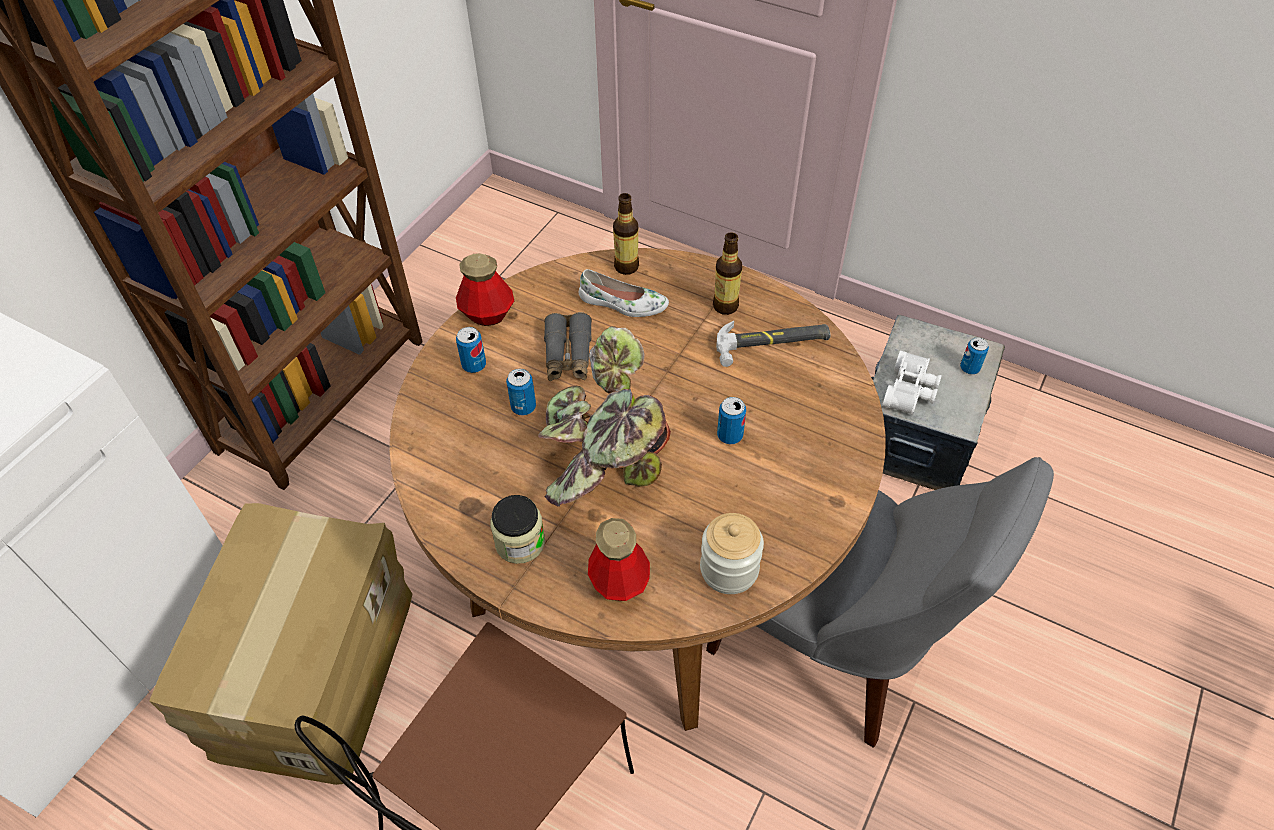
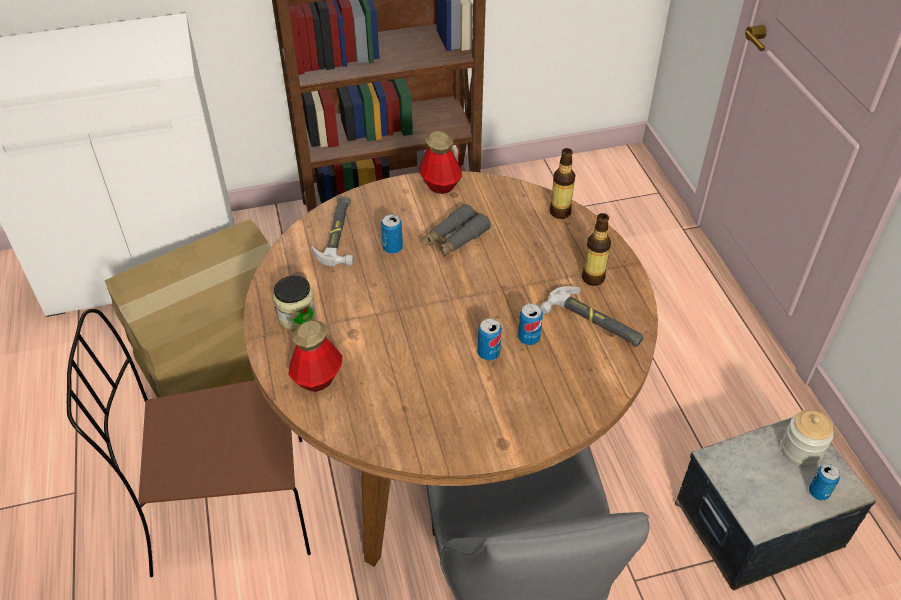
camera: 45 degrees right, 5 degrees down
(452, 432) = (339, 233): none -> hammer
(474, 365) = (396, 207): can -> can (529, 338)
(603, 462) = (395, 310): potted plant -> none
(623, 304) = (528, 232): white shoe -> none
(729, 569) = (384, 424): jar -> jar (801, 450)
(911, 391) = (745, 470): white binoculars -> none

